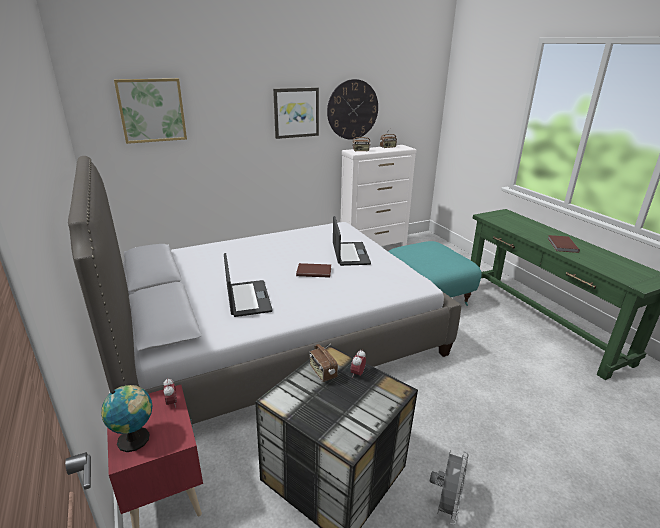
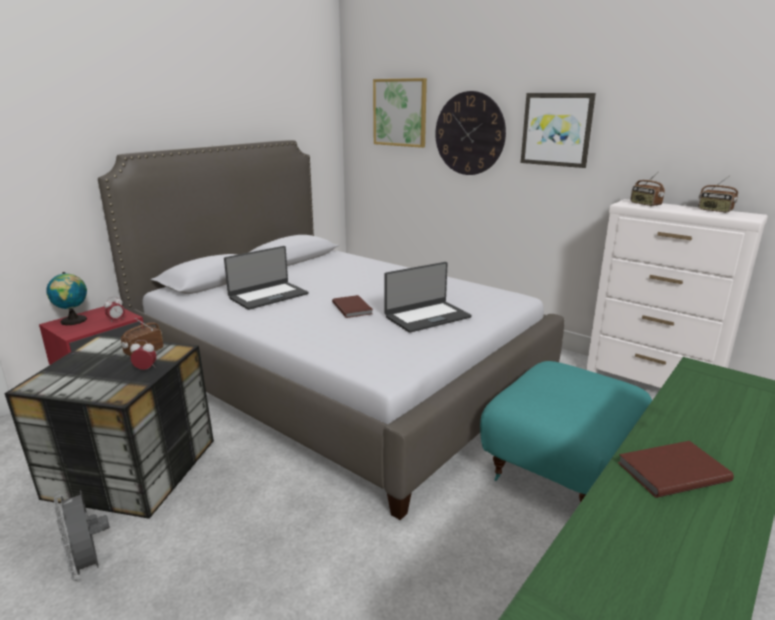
camera: 65 degrees right, 5 degrees down
(352, 110) = (657, 134): wall clock -> wall clock (469, 133)
(446, 505) = (89, 565): grey fan -> grey fan turned 60 degrees clockwise

